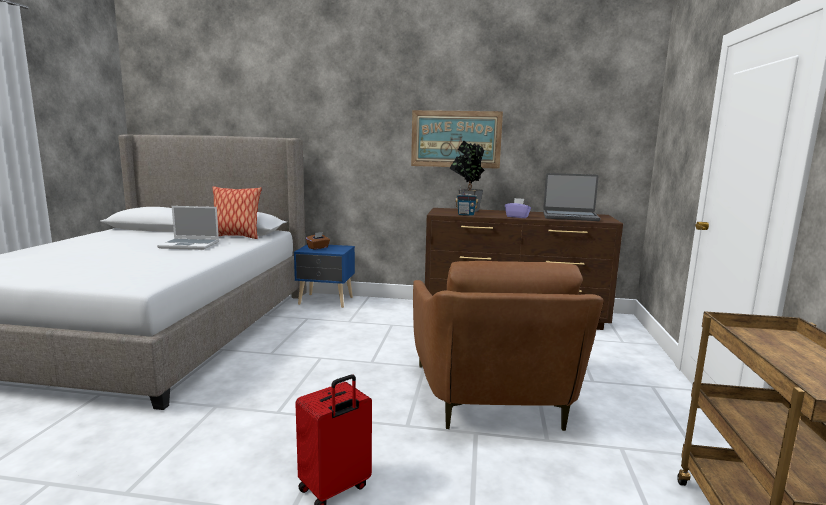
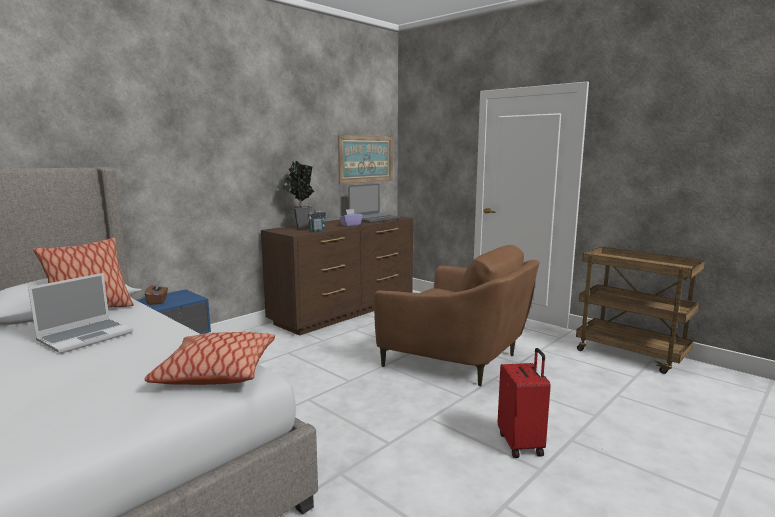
camera: 55 degrees left, 0 degrees up
(146, 277) = (217, 372): none -> pillow
(456, 139) = (273, 160): picture -> picture (366, 159)

